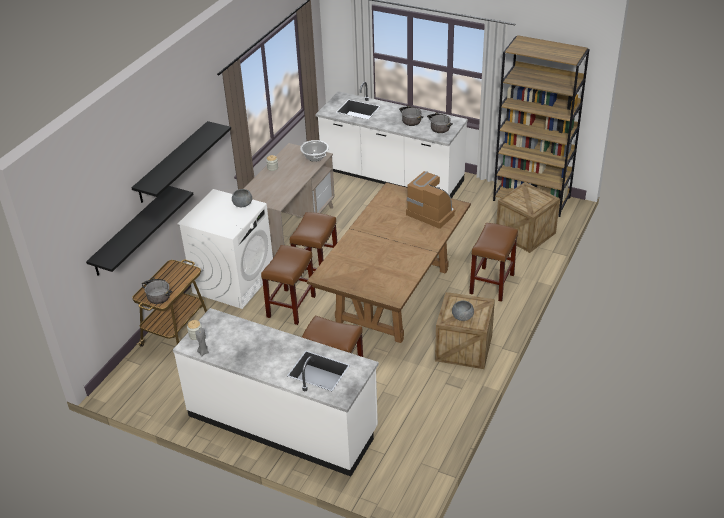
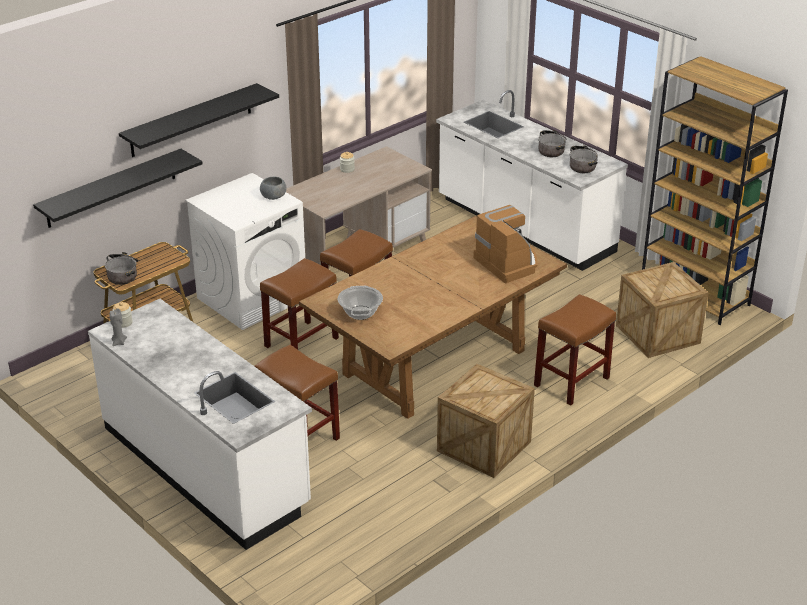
camera: 20 degrees right, 5 degrees down
(315, 157) = (407, 169): cooking pot -> cooking pot (360, 313)
(462, 317) = (478, 397): grey bowl -> none

